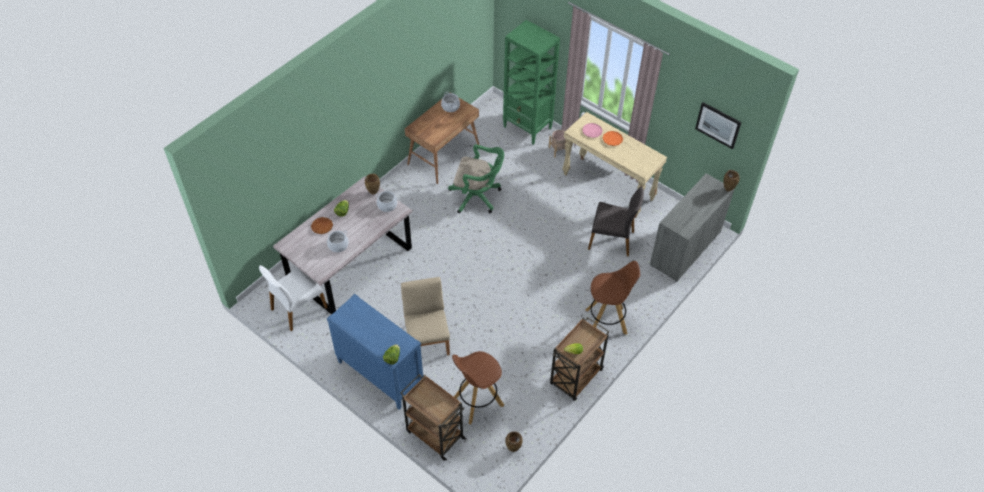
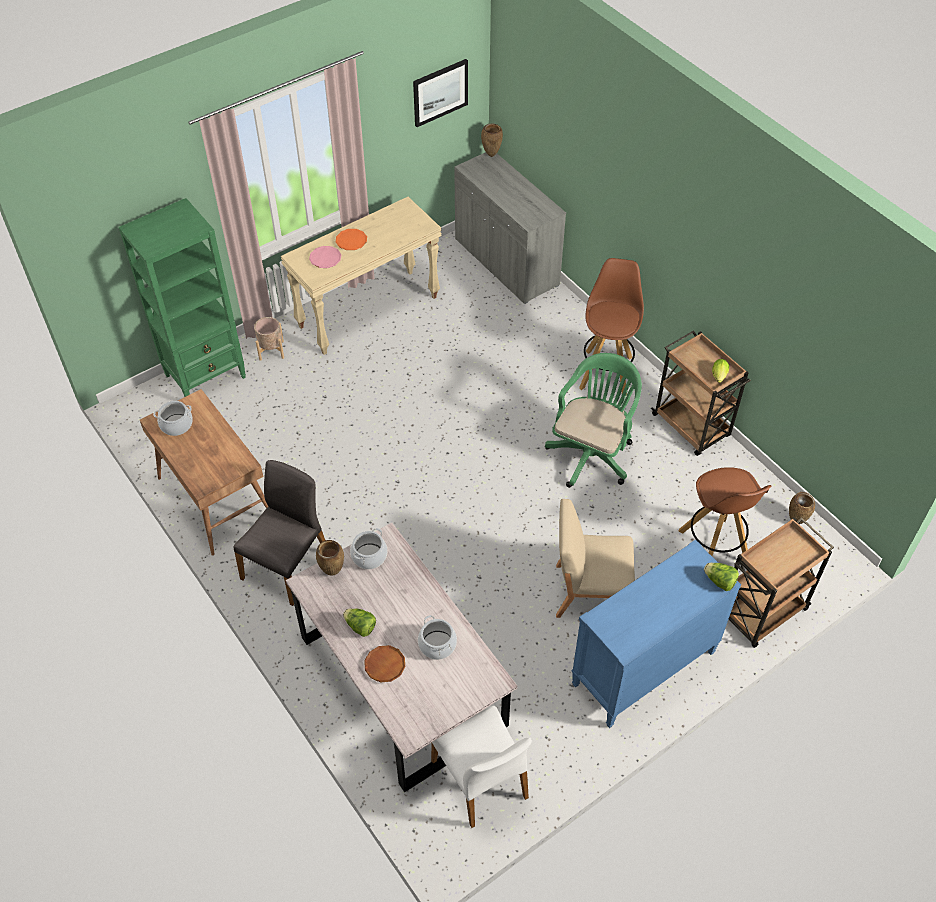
camera: 75 degrees left, 0 degrees up
(477, 197) = (325, 470): green office chair -> green office chair (592, 453)
(612, 239) = (467, 331): grey chair -> grey chair (287, 565)

